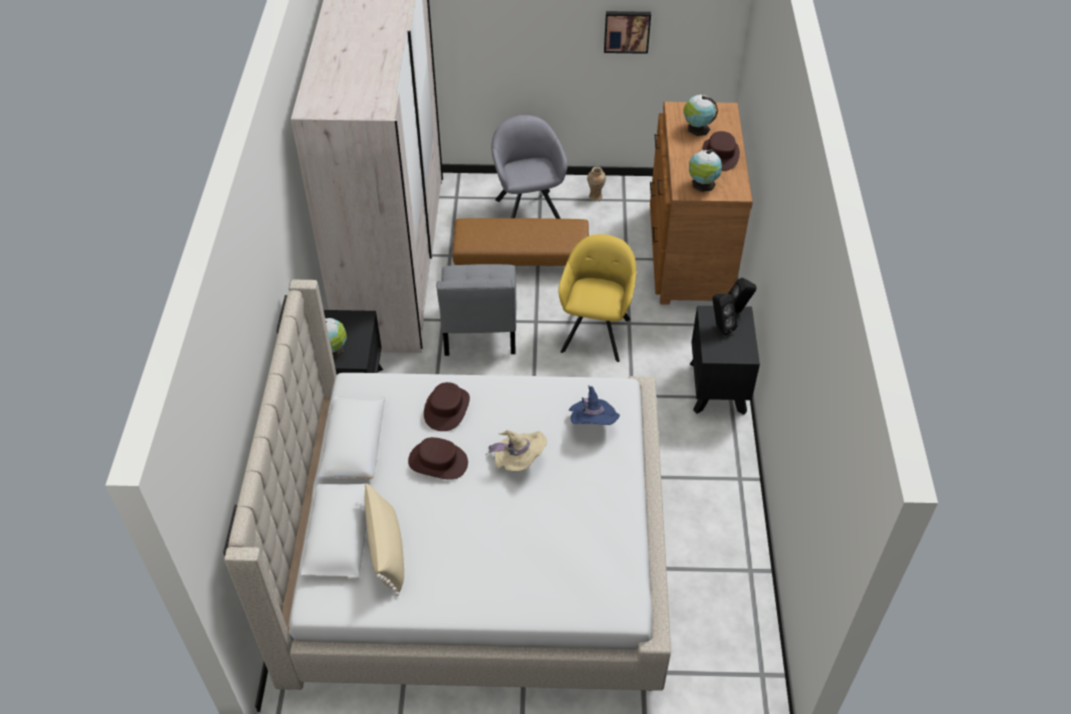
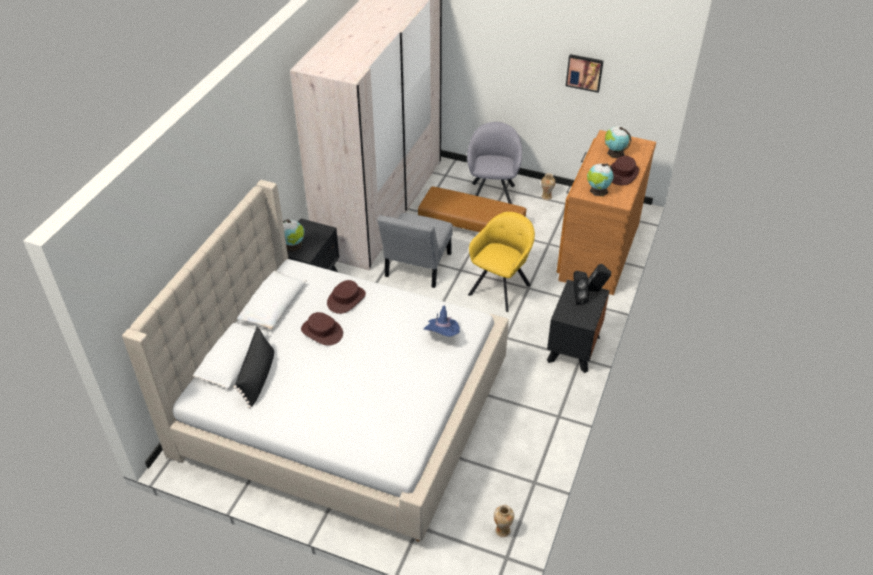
camera: 20 degrees right, 5 degrees down
(386, 549) = (258, 377): beige pillow -> black pillow
(518, 461) = (377, 346): beige hat -> none
(741, 642) = (502, 530): none -> vase

